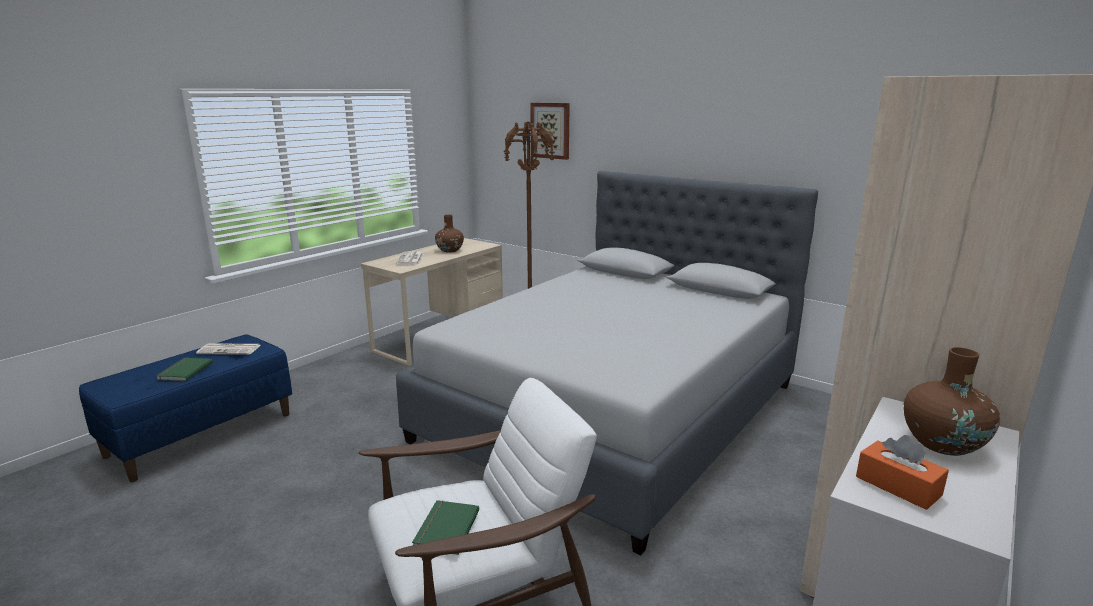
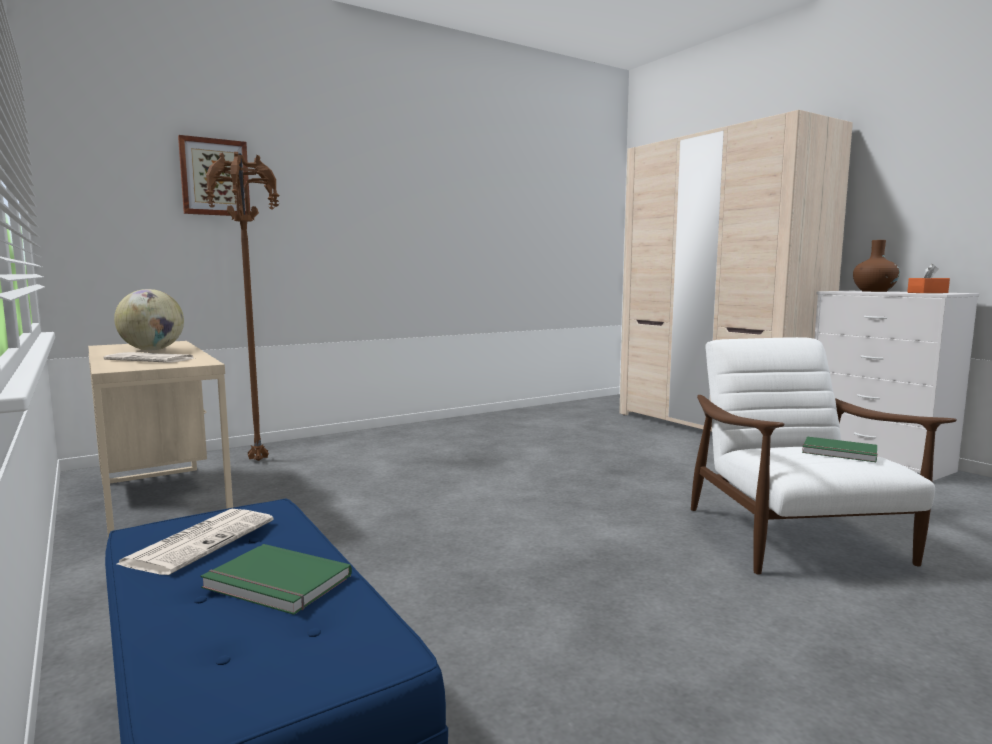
camera: 70 degrees left, 10 degrees down
(450, 250) = (152, 350): brown vase -> globe
(613, 411) = (506, 457): grey bed -> none

